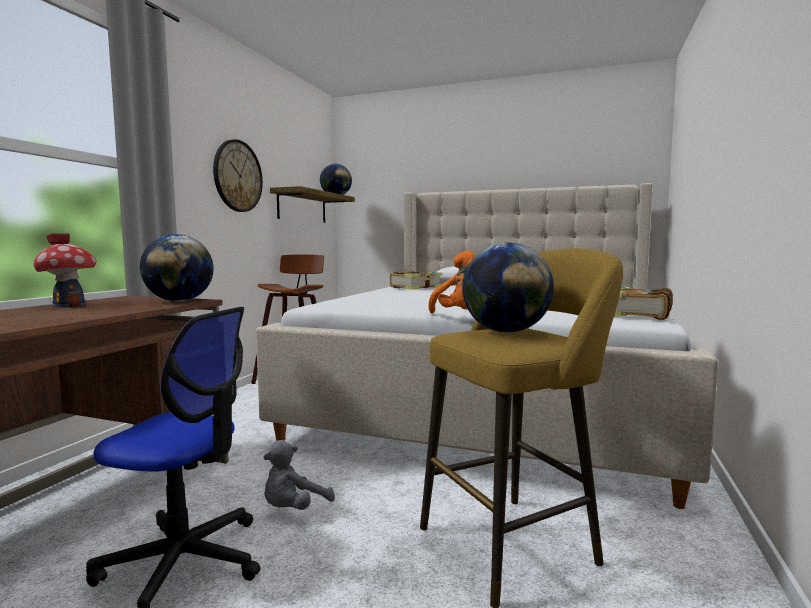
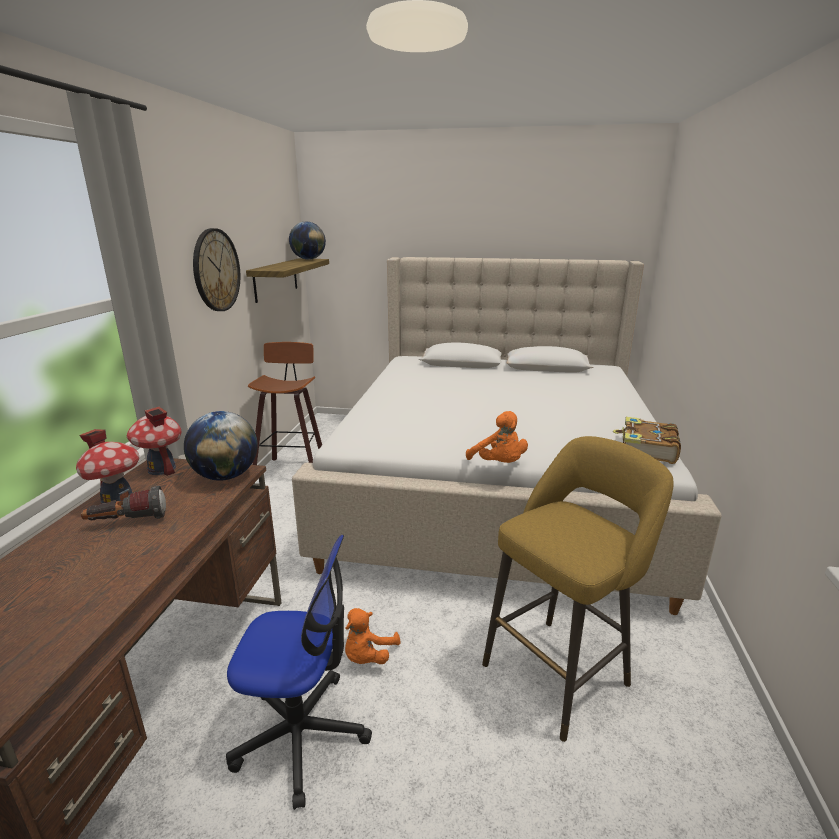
camera: 10 degrees left, 15 degrees up
(62, 310) = (128, 522): none -> flashlight
(128, 298) = (161, 469): none -> toy house
(294, 508) = (368, 656): grey plush toy -> orange plush toy
(416, 288) = (415, 379): book -> none
(506, 332) = (567, 524): globe -> none

